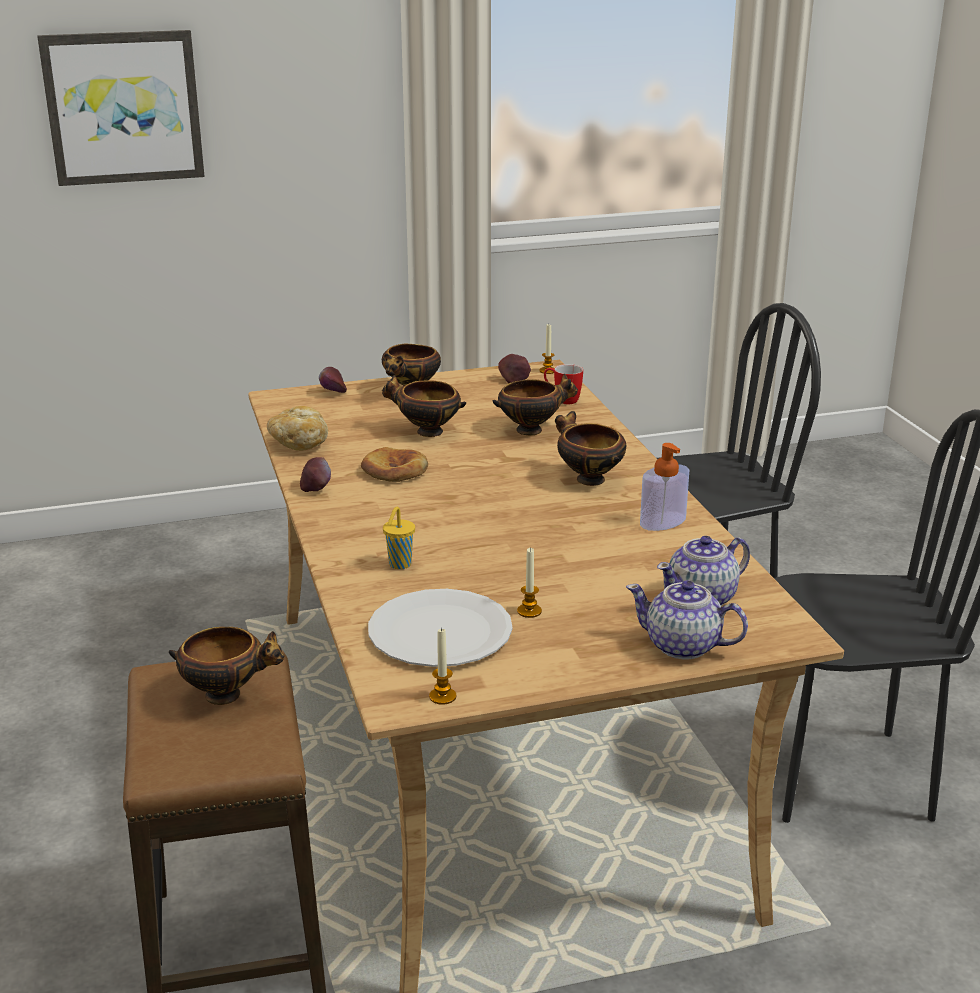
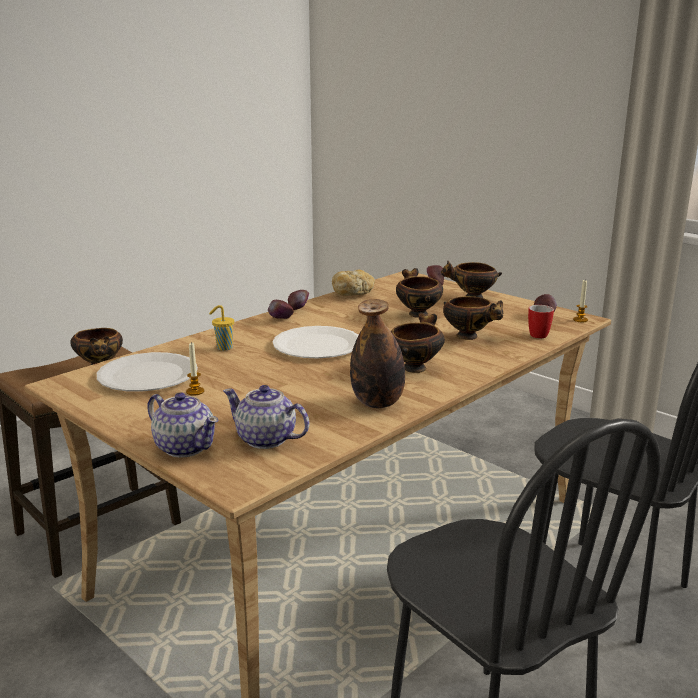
camera: 60 degrees right, 5 degrees down
(123, 107) = (468, 94): picture -> none
(341, 508) = (280, 320): none -> apple
(394, 470) = (349, 319): bread -> none
(442, 696) = (70, 392): candle -> none
(460, 509) = (317, 345): none -> white plate
(663, 521) = (377, 403): soap dispenser -> bottle
(683, 646) = (185, 447): teapot -> teapot turned 135 degrees clockwise

